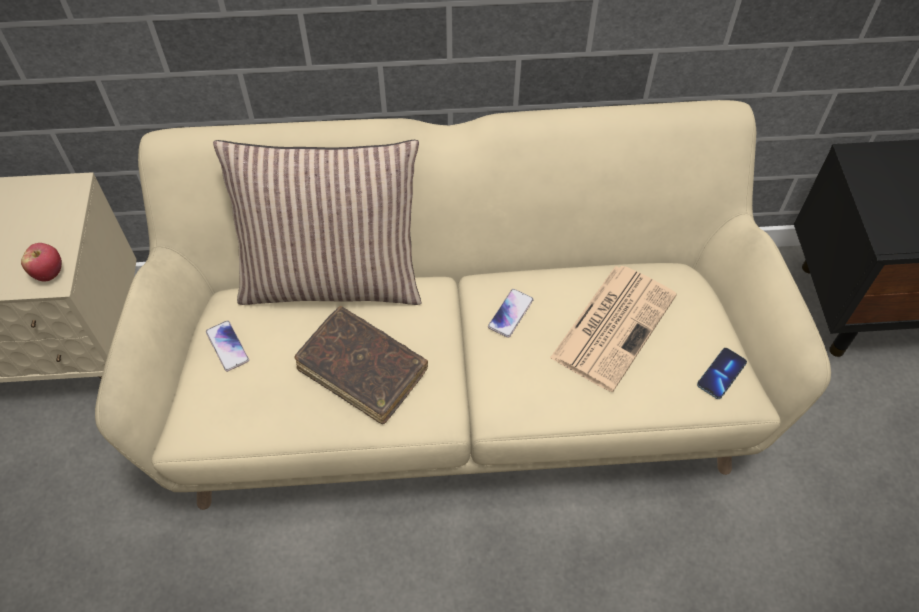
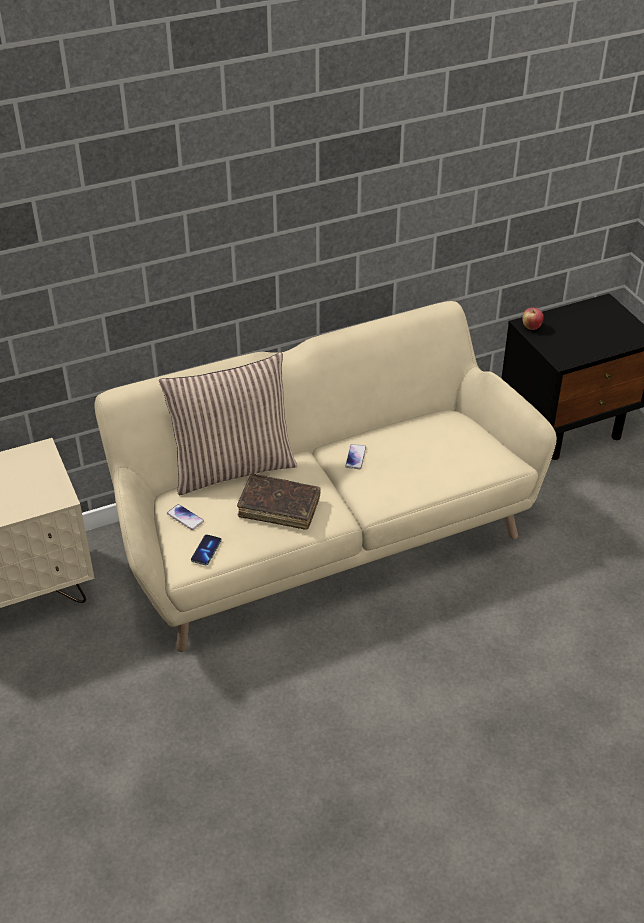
camera: 20 degrees left, 15 degrees down
(49, 273) = (58, 495): apple -> apple (531, 327)
(614, 325) = (421, 447): newspaper -> none
(721, 374) = (494, 455): phone -> phone (206, 551)

